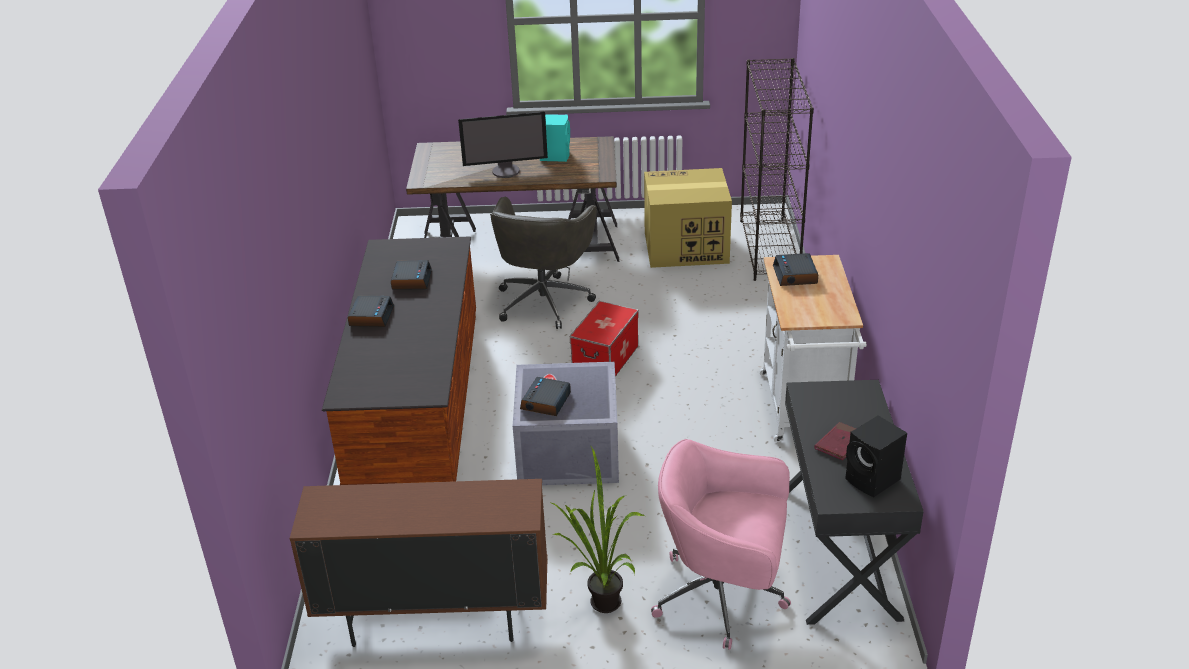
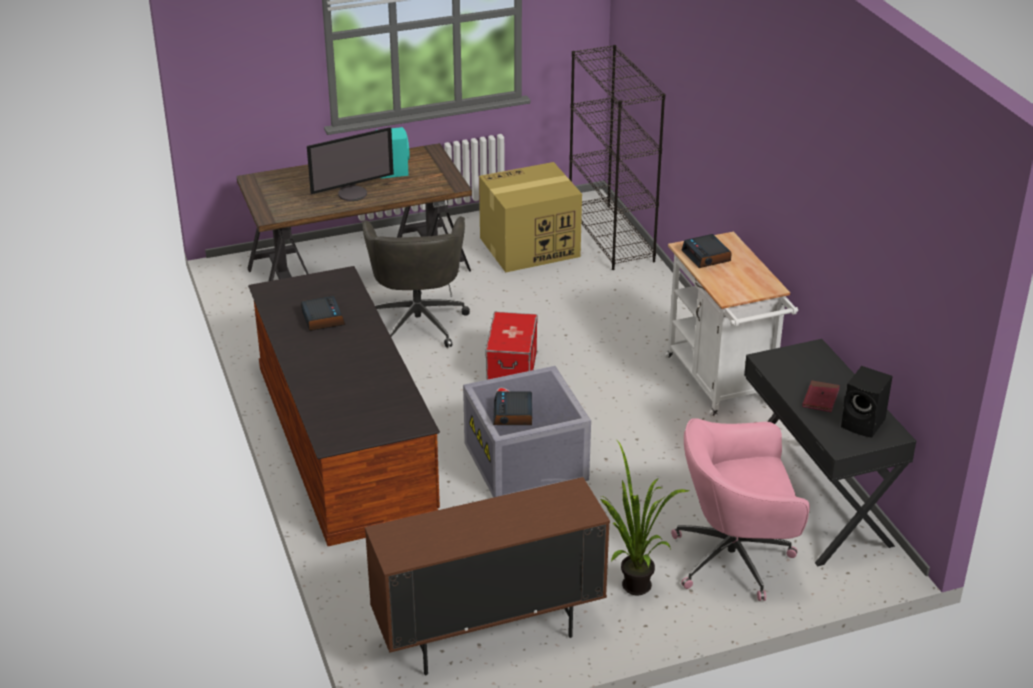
camera: 20 degrees left, 0 degrees up
(371, 316) = (305, 360): alarm clock -> none

